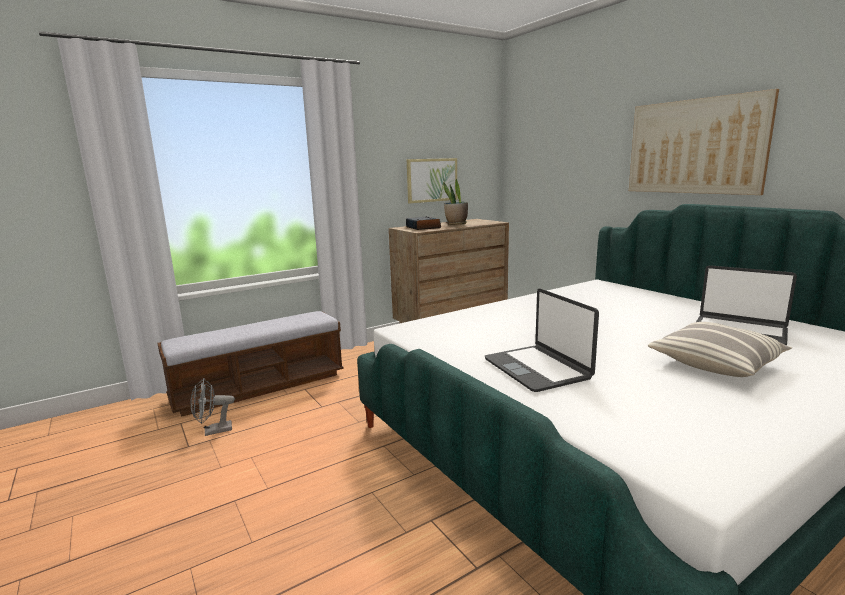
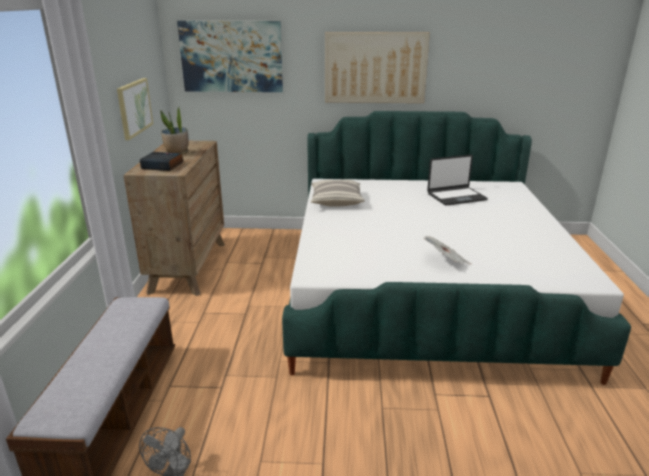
camera: 55 degrees left, 10 degrees up
(537, 369) = (446, 262): laptop -> newspaper
(550, 143) = (231, 56): none -> picture
(716, 363) = (488, 221): pillow -> pillow (336, 201)

